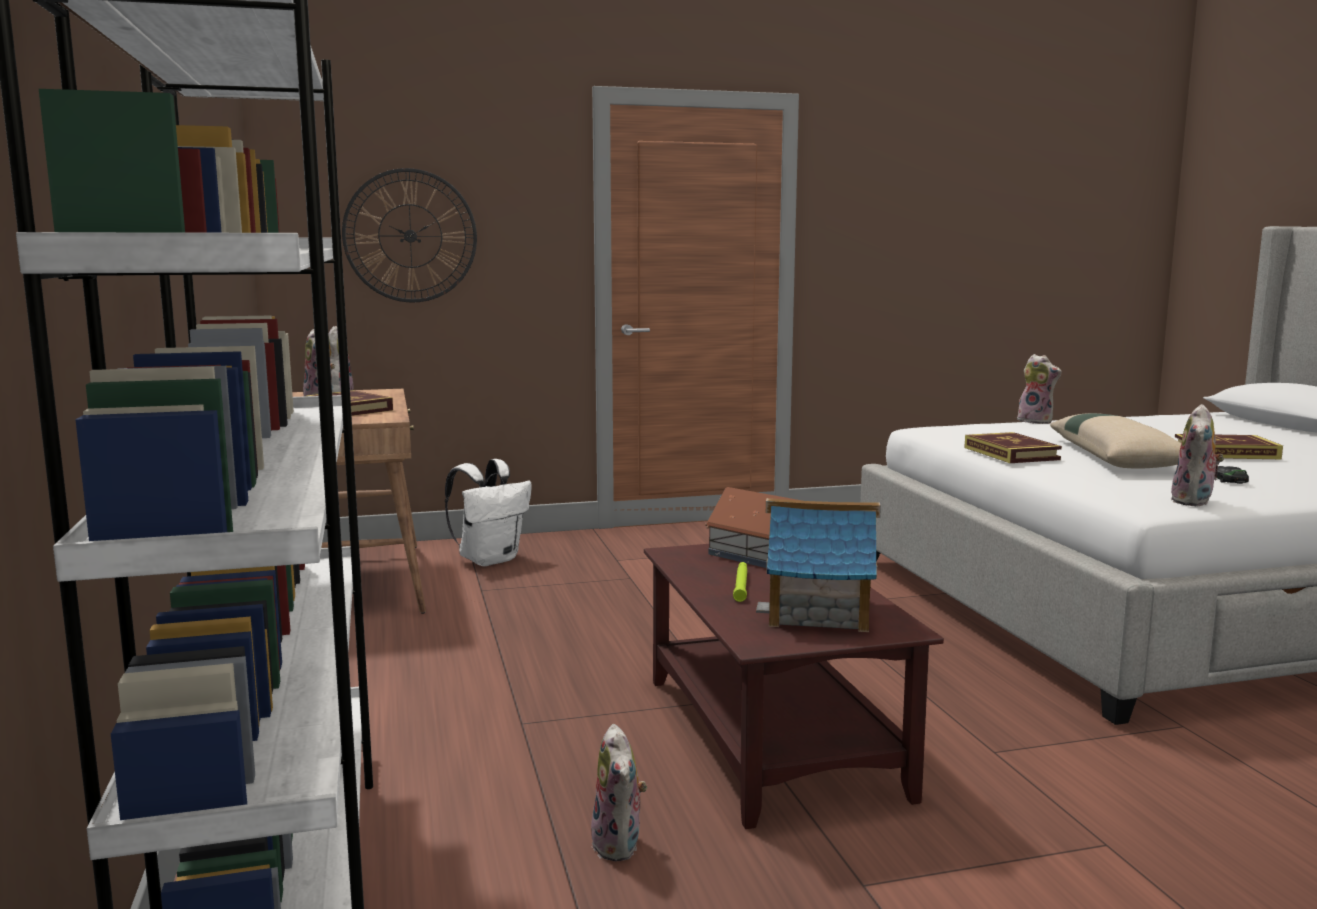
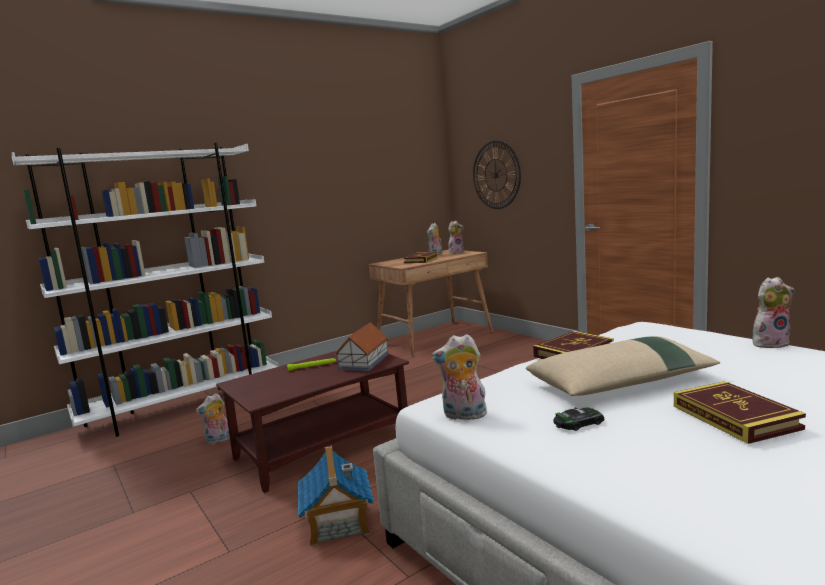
camera: 70 degrees right, 0 degrees up
(490, 559) = (494, 346): white backpack -> none
(820, 612) = (278, 384): toy house -> toy house (337, 523)
(1036, 421) = (770, 343): plush toy -> plush toy turned 120 degrees counterclockwise

